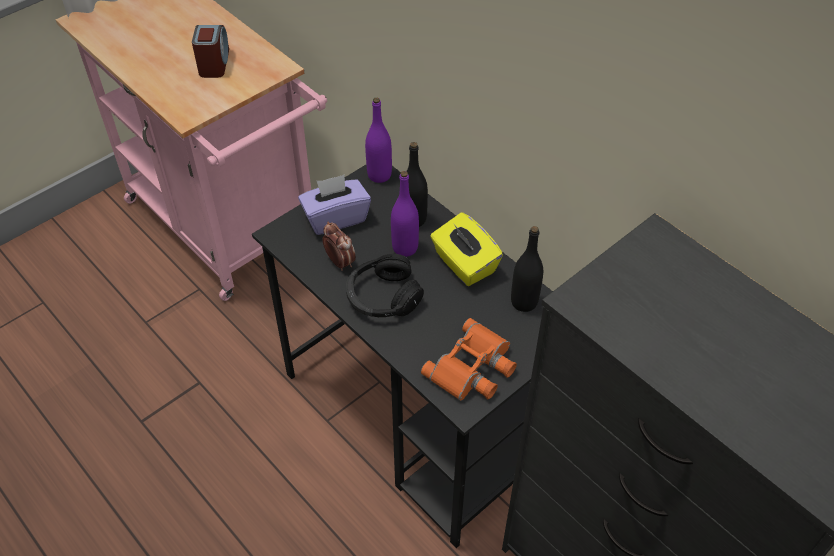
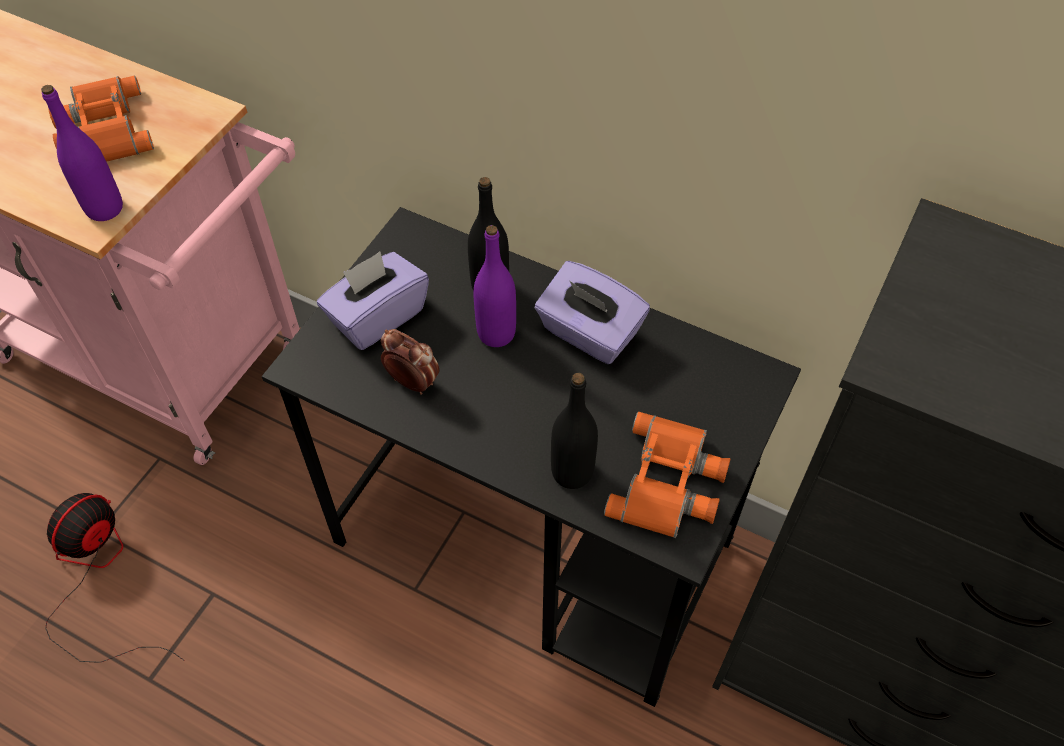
camera: 20 degrees left, 5 degrees up
(134, 350) = (98, 578): none -> fan
(214, 63) = (102, 129): alarm clock -> orange binoculars
(379, 175) = (412, 235): purple bottle -> purple bottle (104, 209)
(382, 297) = (497, 416): black headphones -> none
(464, 264) = (589, 333): yellow tissue box -> purple tissue box
(524, 302) = (693, 364): black bottle -> black bottle (572, 472)

